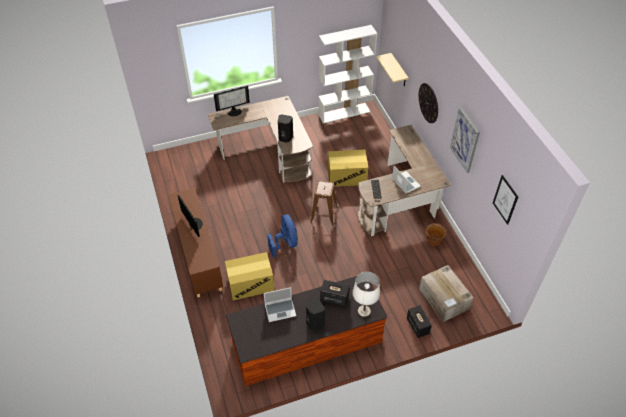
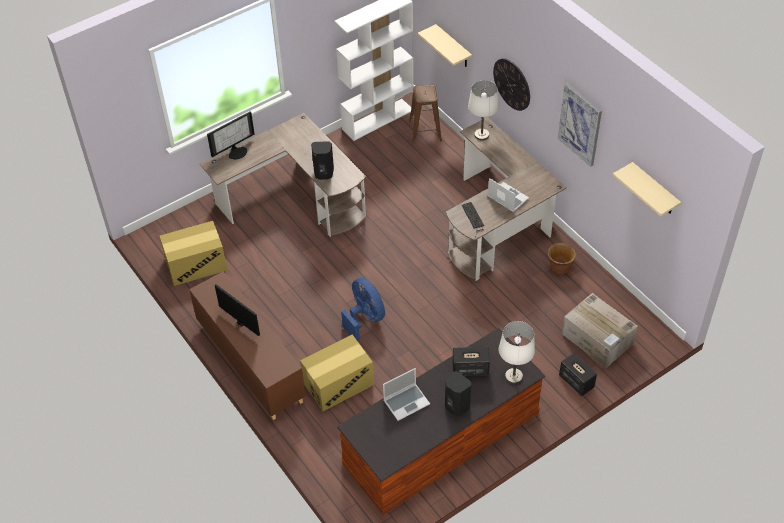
camera: 15 degrees left, 0 degrees up
(324, 214) = (402, 267): brown stool -> brown stool (425, 131)
(347, 176) = (414, 208): cardboard box -> cardboard box (196, 264)
(402, 136) = (481, 135): none -> white table lamp
(505, 199) = (654, 190): picture -> beige shelf

